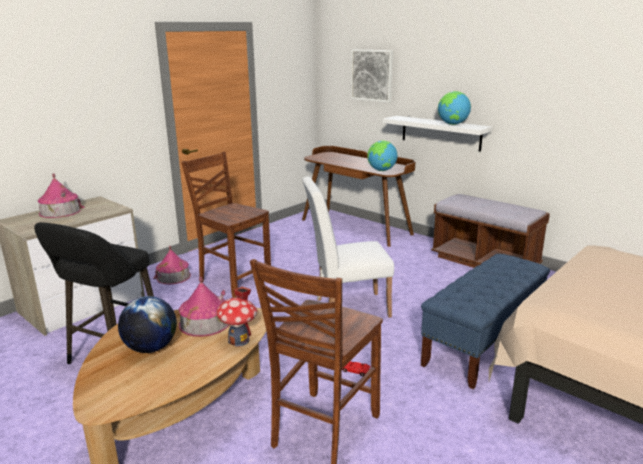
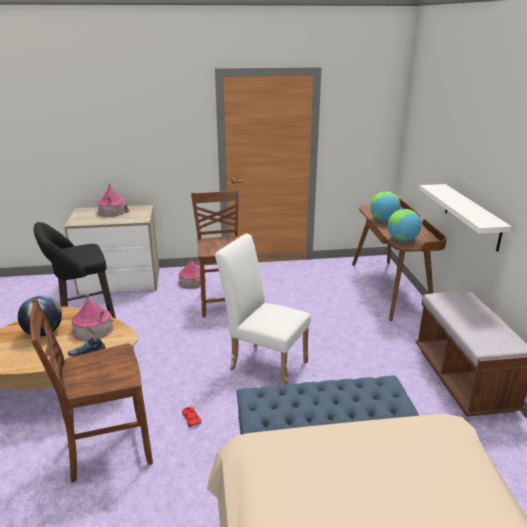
camera: 40 degrees right, 5 degrees up
(239, 340) = (87, 352): toy house -> shoe
(372, 75) = (435, 133): picture -> none
(452, 124) = (470, 211): globe -> globe (383, 220)

